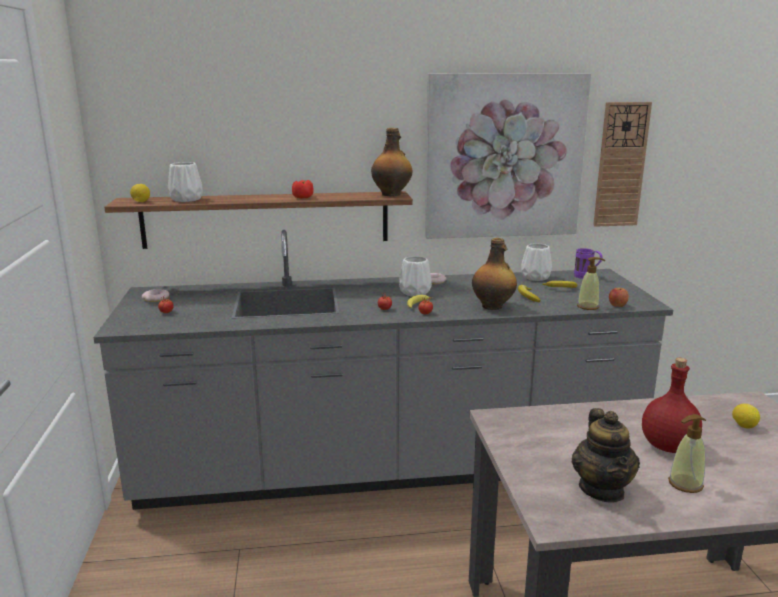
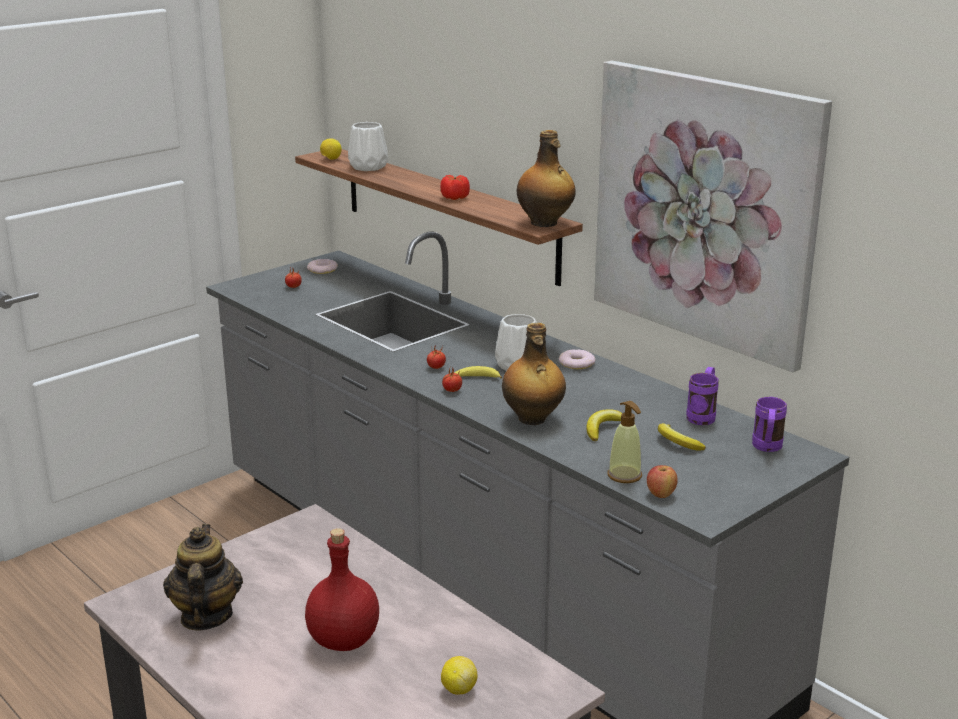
camera: 55 degrees right, 5 degrees up
(535, 277) = (703, 415): white vase -> purple mug
(602, 489) = (205, 616): teapot -> teapot turned 120 degrees clockwise
(621, 165) = (885, 279): wall clock -> none
(685, 484) = (260, 665): soap dispenser -> none

